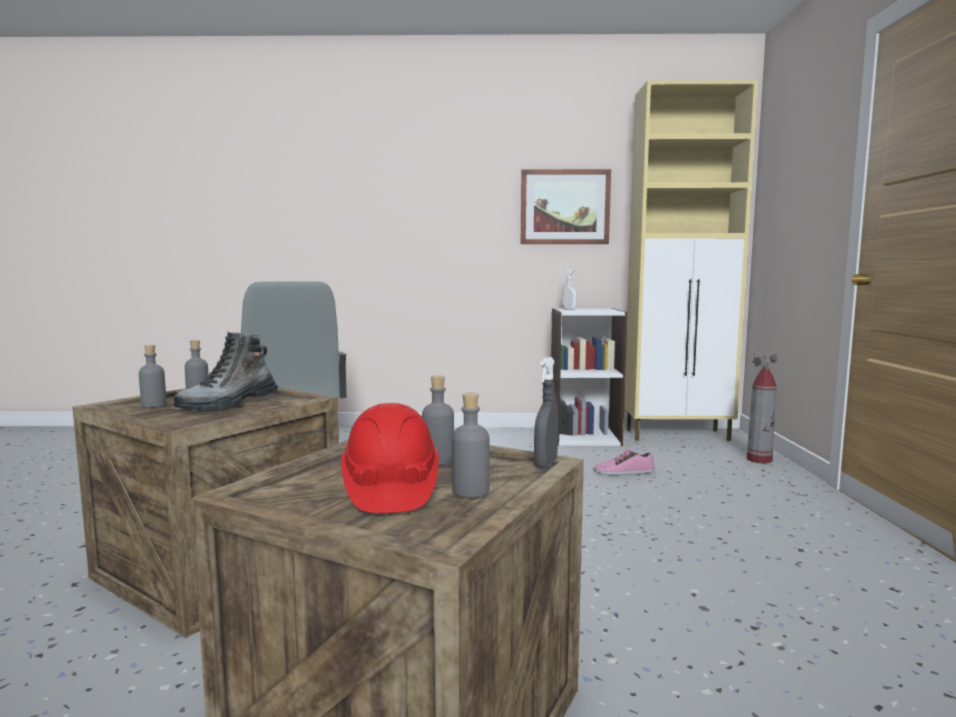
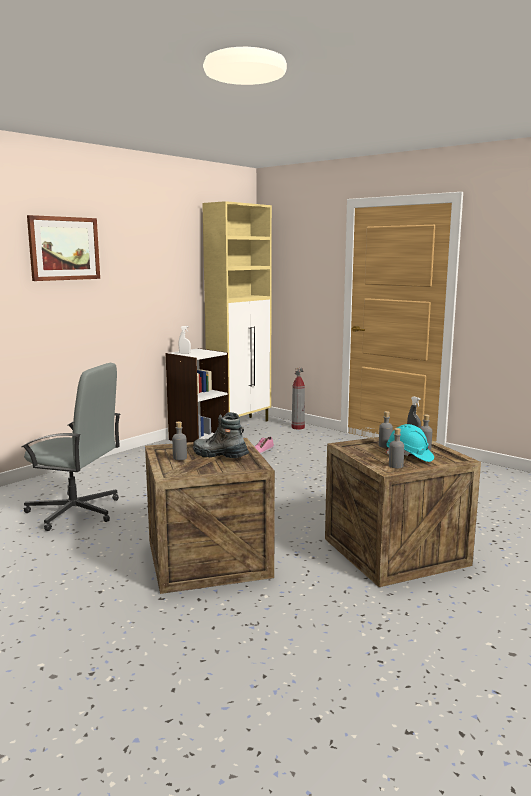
camera: 50 degrees left, 5 degrees up
(154, 405) = (187, 467): grey bottle -> grey bottle (395, 466)
(229, 404) = (219, 455): boot -> boot turned 135 degrees clockwise
(390, 489) = (409, 456): red hard hat -> turquoise hard hat
(564, 207) = (166, 279): picture -> picture (64, 248)

